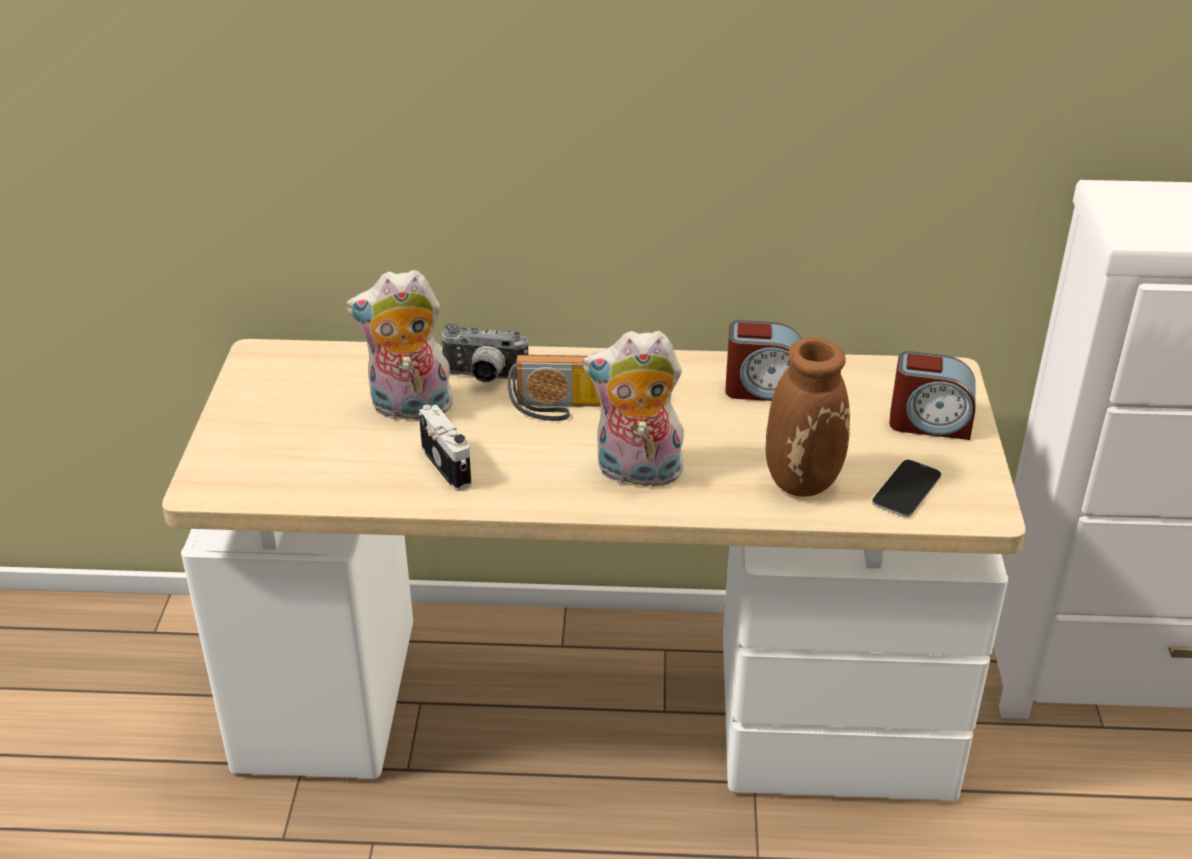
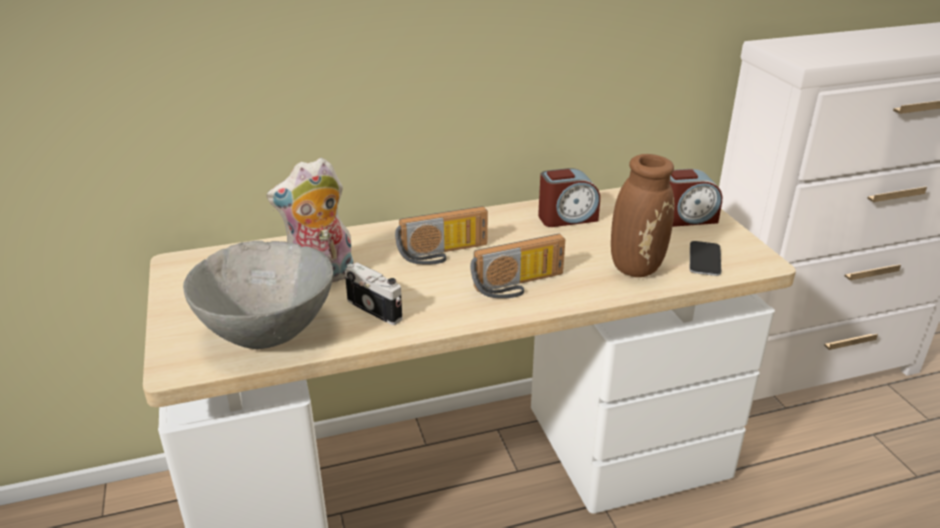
camera: 20 degrees left, 5 degrees down
(315, 469) = (268, 333): none -> grey bowl
(483, 378) = (366, 246): camera -> none
(636, 473) = (519, 286): plush toy -> radio

